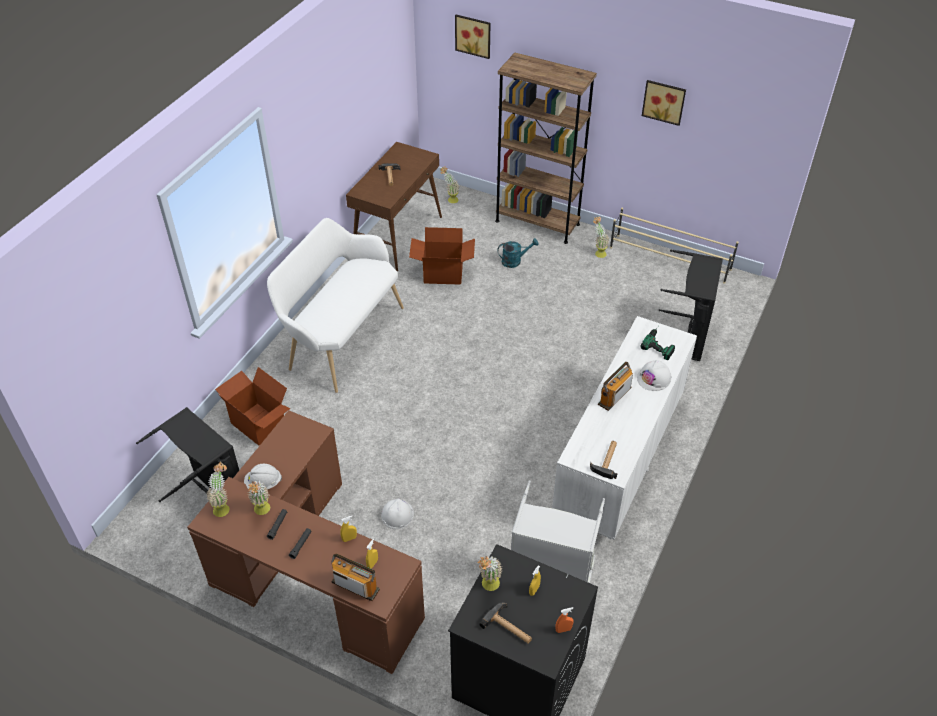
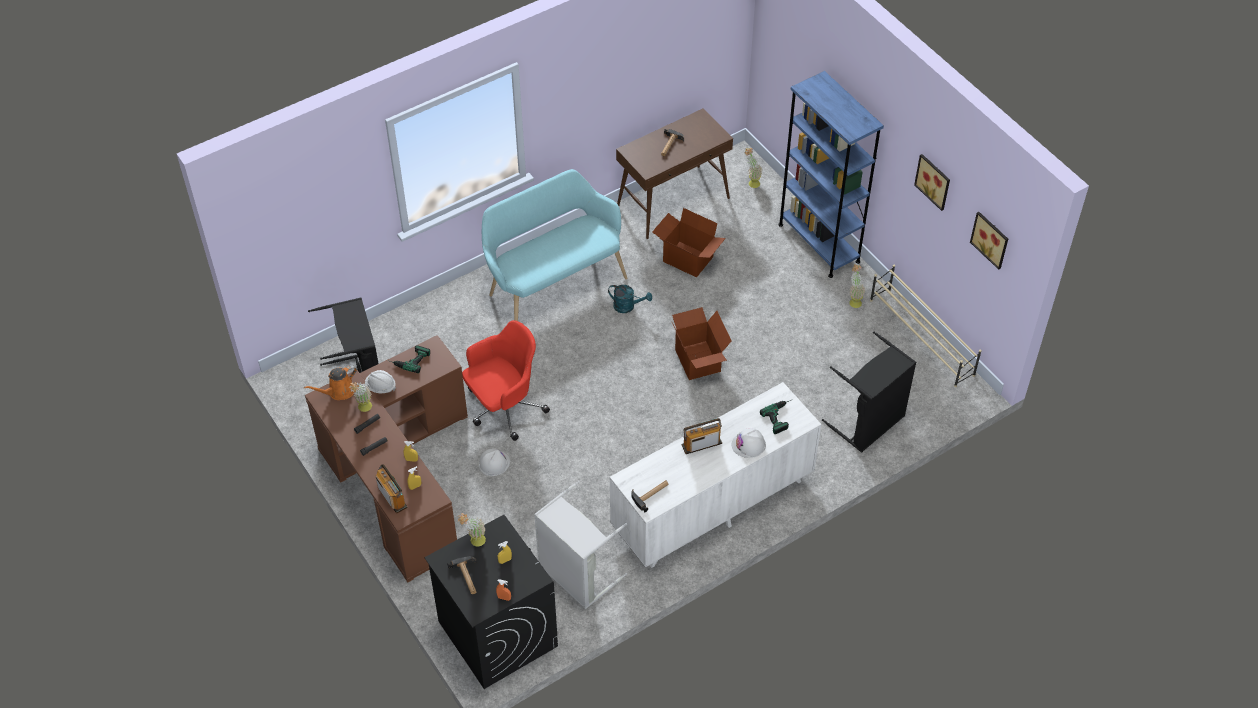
camera: 30 degrees right, 5 degrees up
(223, 507) = (339, 392): potted plant -> orange watering can
(259, 423) = (435, 333): cardboard box -> cardboard box (698, 360)
(275, 444) = (408, 359): none -> power drill
(341, 338) = (553, 284): white bench -> turquoise bench
(371, 460) = (504, 408): none -> red office chair
(473, 35) = (797, 37): picture -> picture (991, 239)
(515, 261) = (765, 275): turquoise watering can -> turquoise watering can (628, 306)
(537, 222) = (818, 243): brown bookcase -> blue bookcase

